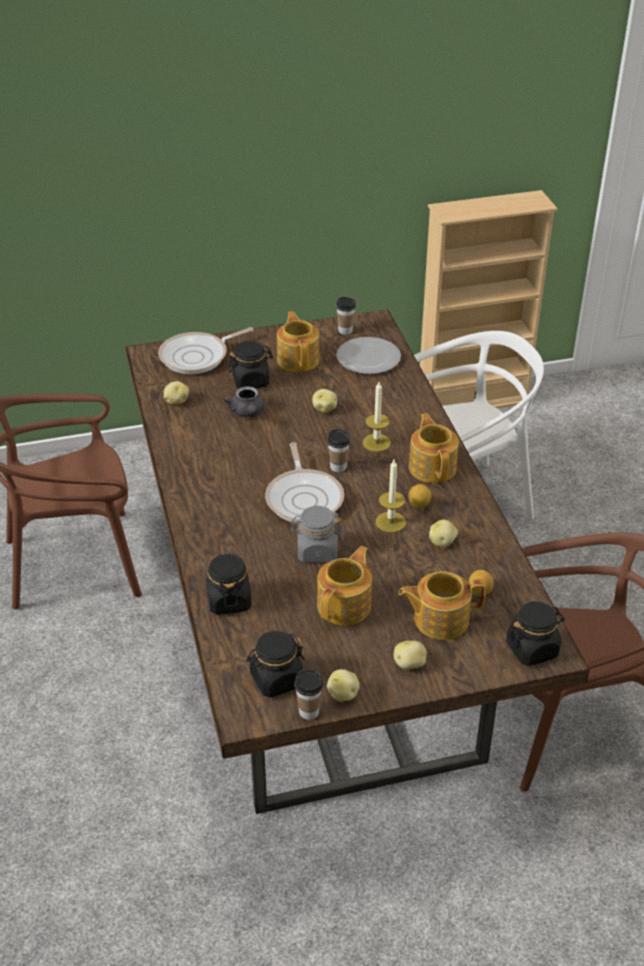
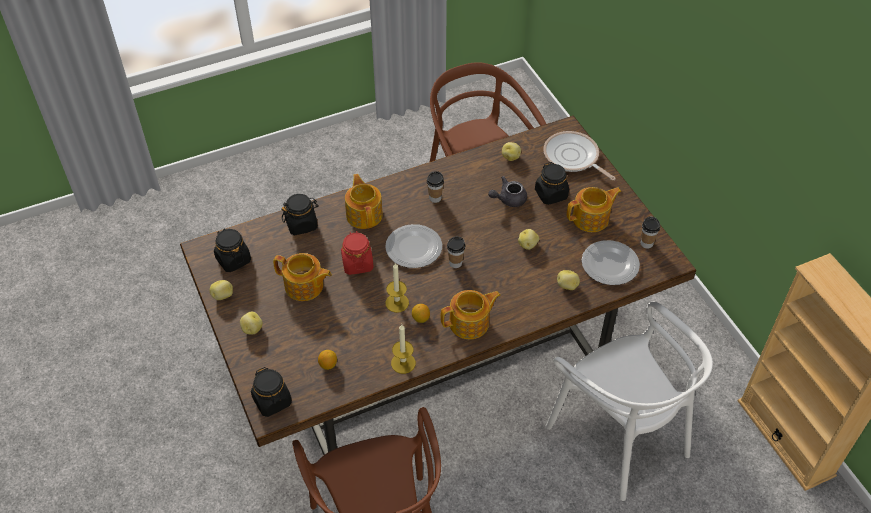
camera: 80 degrees right, 10 degrees up
(304, 498) = (414, 248): frying pan -> plate
(309, 711) = (207, 280): cup -> cup (435, 198)
(317, 551) = (357, 263): grey jar -> red jar
(376, 442) = (492, 283): candle -> candle (403, 363)
(439, 619) = (297, 342): teapot -> teapot (364, 214)
(442, 542) = (379, 337): potato -> potato (567, 286)

